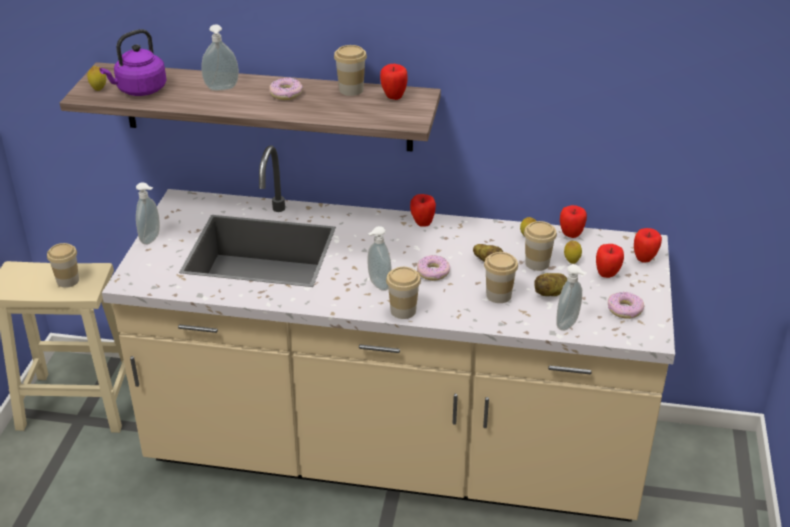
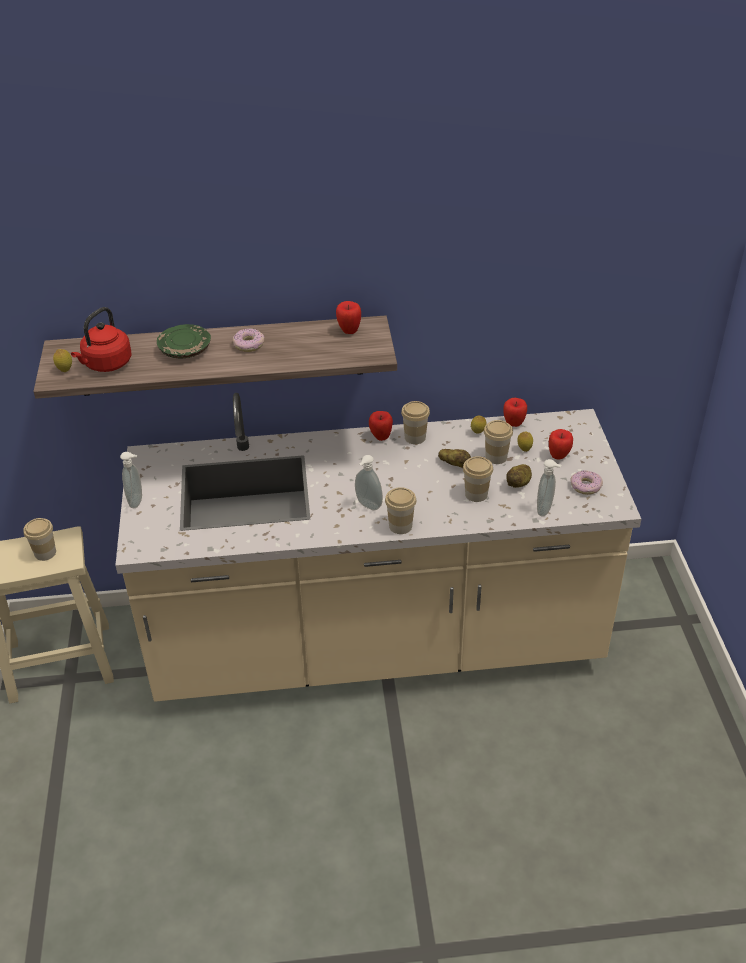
camera: 15 degrees left, 5 degrees up
(139, 90) = (106, 364): purple kettle -> red kettle
(222, 89) = (185, 349): soap dispenser -> green plate
(351, 90) = (307, 330): cup -> cup (415, 437)
(433, 272) = (411, 483): donut -> none
(644, 259) = (583, 435): apple -> none

